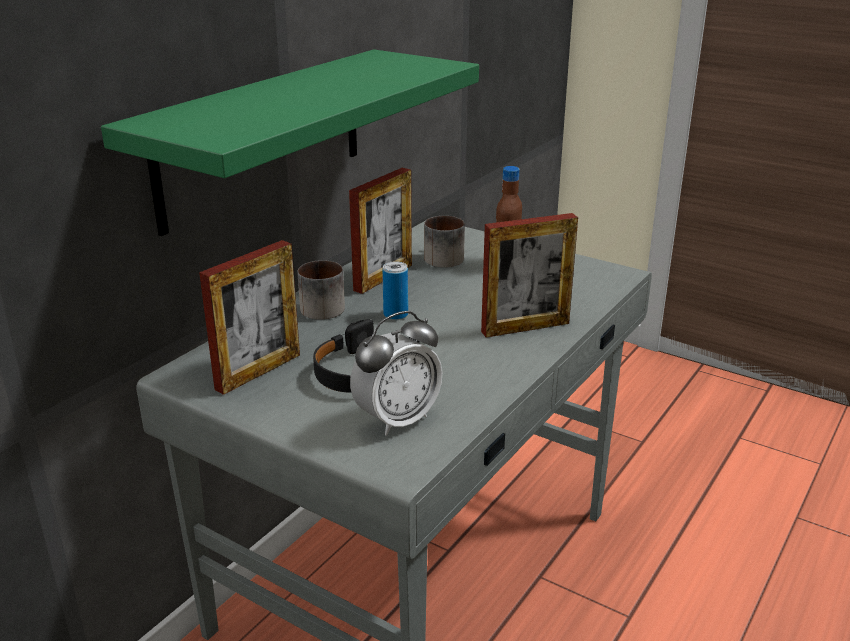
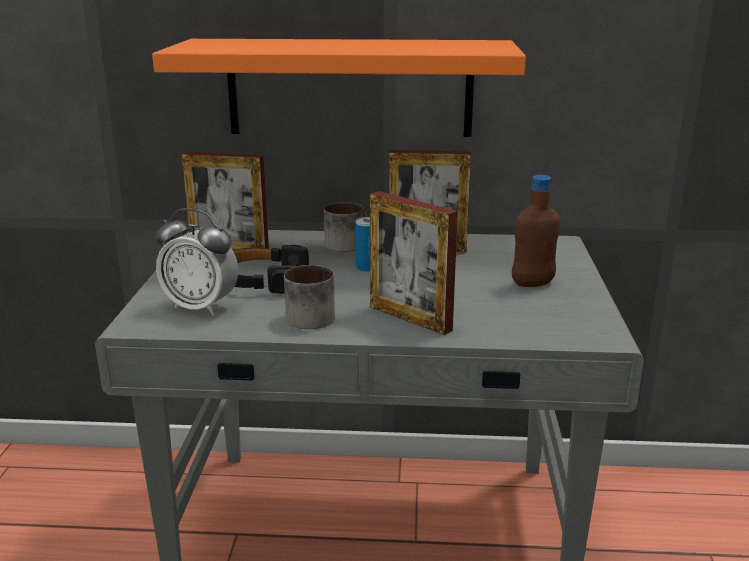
camera: 60 degrees right, 5 degrees down
(263, 137) = (349, 88): green shelf -> orange shelf
(439, 257) = (498, 257): mug -> mug (312, 315)

